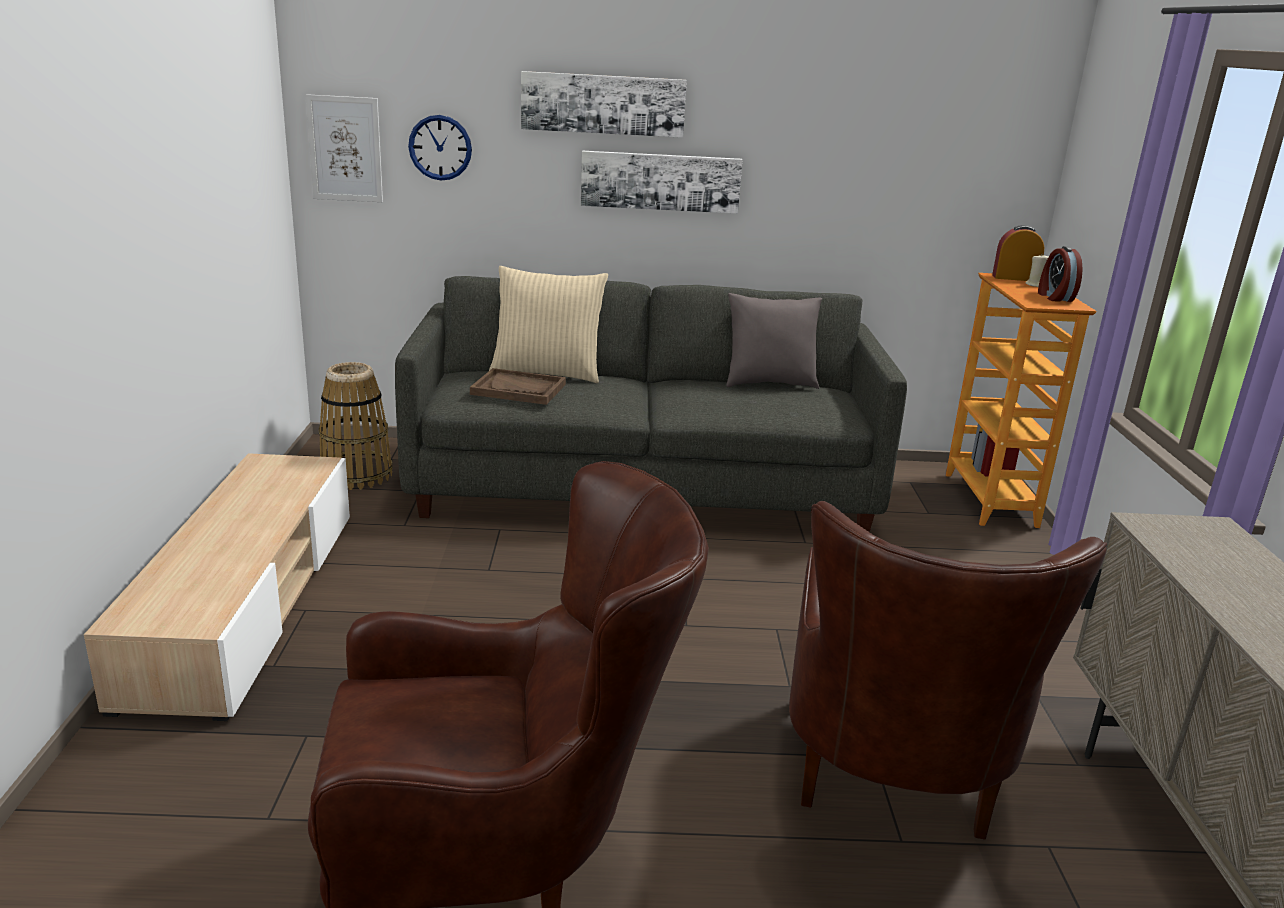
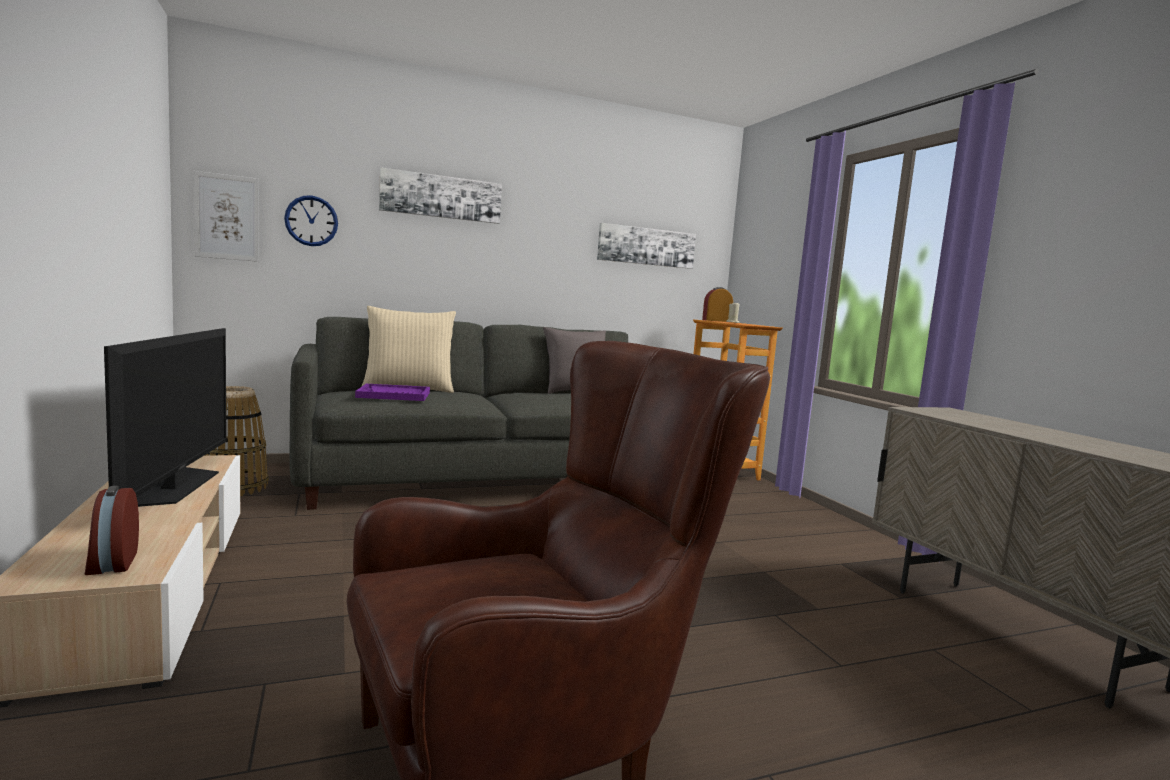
camera: 20 degrees left, 15 degrees down
(268, 506) = (175, 486): none -> television
(519, 389) = (394, 395): brown tray -> purple tray
(660, 181) = (483, 254): picture -> picture (646, 246)
(890, 790) = (804, 634): brown armchair -> none
(1054, 297) = (751, 324): alarm clock -> alarm clock (111, 563)

